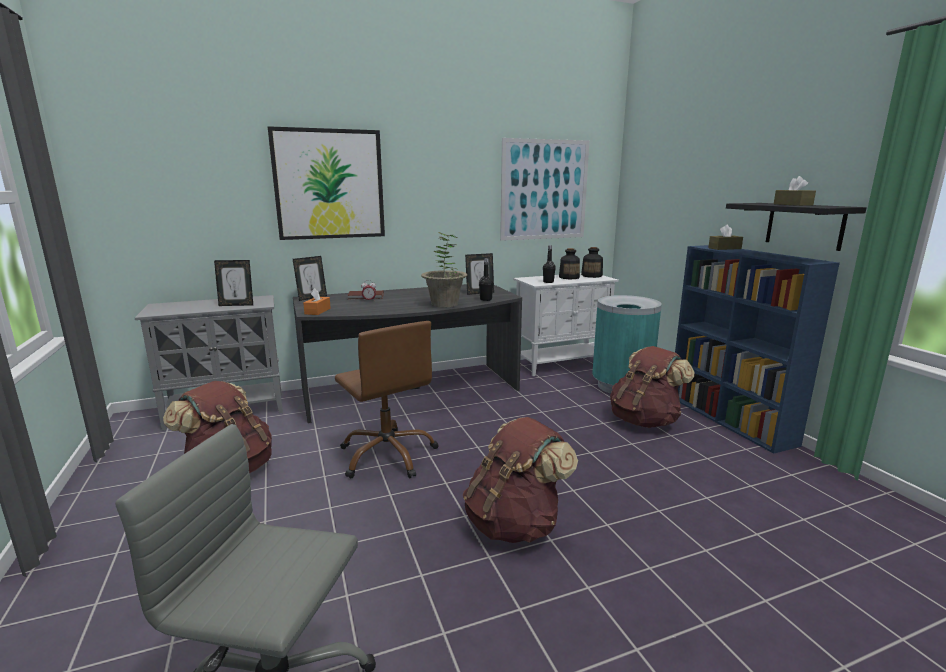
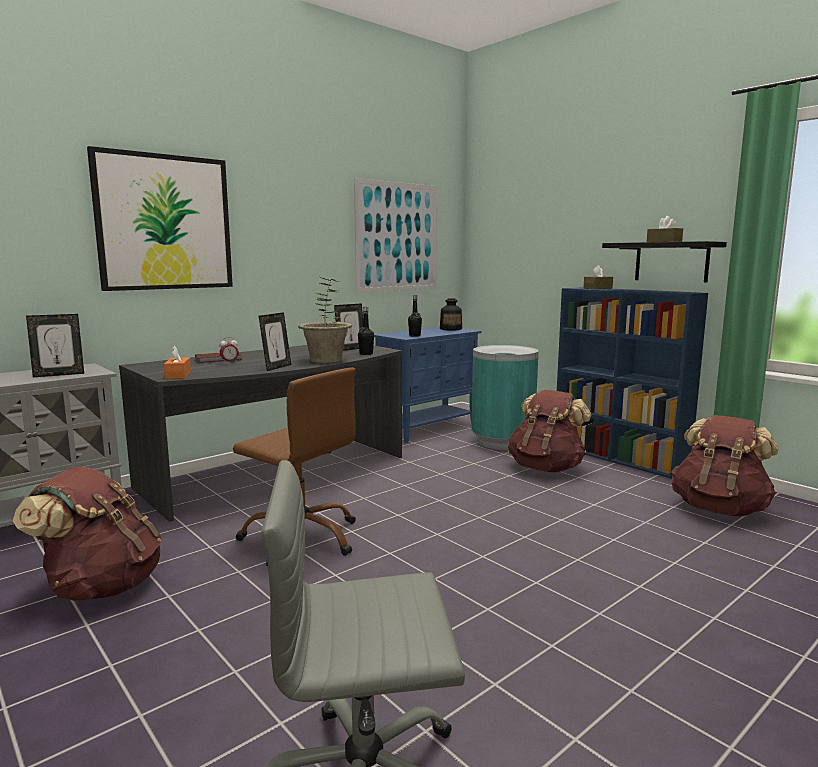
camera: 20 degrees left, 5 degrees down
(312, 298) = (149, 364): picture frame -> picture frame (276, 367)
(515, 524) = (491, 576): brown backpack -> brown backpack (719, 509)
(561, 364) = (427, 428): white cabinet -> blue cabinet
(569, 277) = (430, 331): bottle -> none

